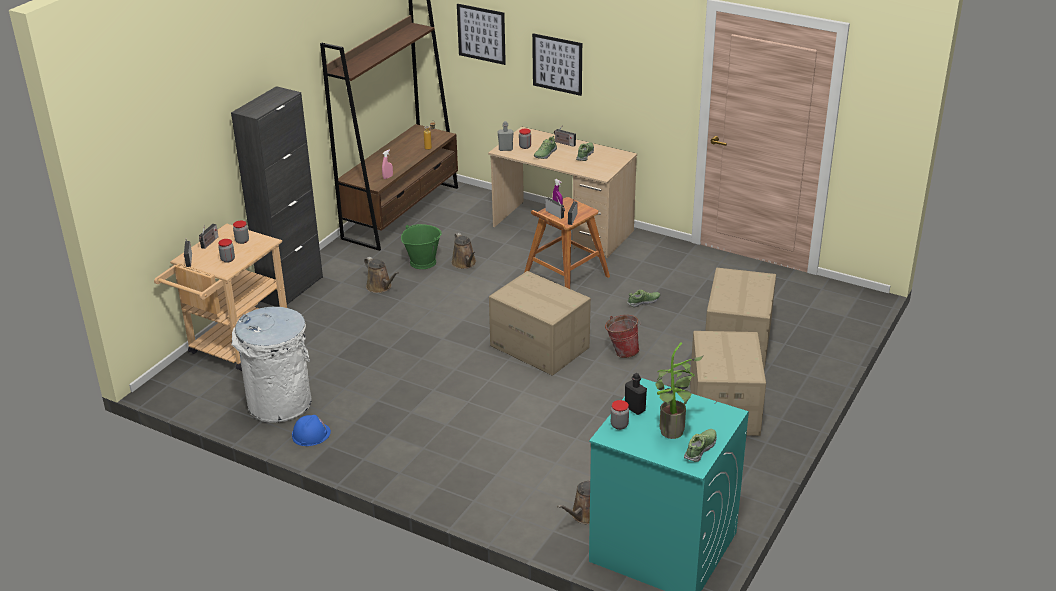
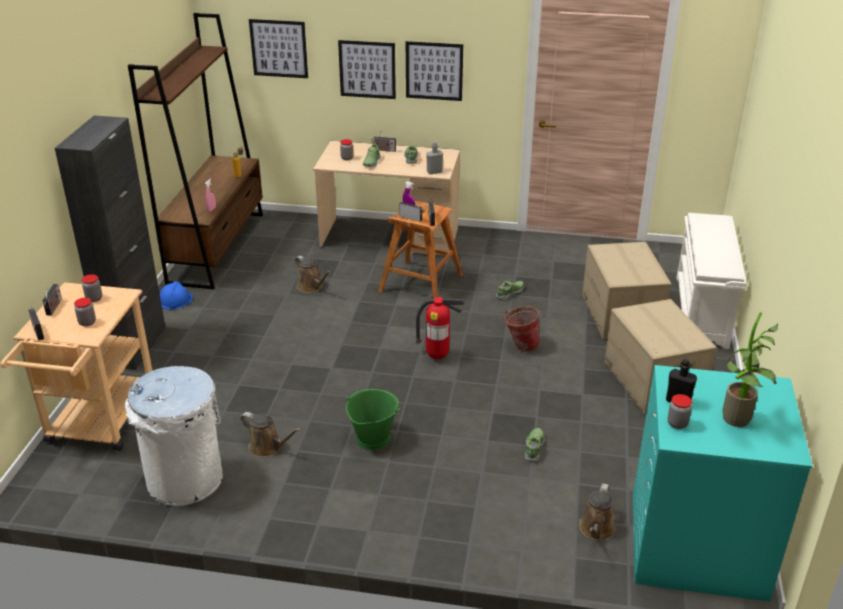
camera: 20 degrees left, 0 degrees up
(311, 434) = (241, 508): blue hard hat -> blue hard hat (175, 300)
(380, 287) = (235, 326): brown watering can -> brown watering can (268, 447)
(422, 262) = (266, 293): green bucket -> green bucket (372, 438)
(505, 149) = (329, 163): grey bottle -> grey bottle (434, 172)
(540, 346) = (437, 356): cardboard box -> fire extinguisher
(616, 74) = (434, 71): none -> picture
(700, 449) = (781, 431): shoe -> shoe (534, 448)
(821, 354) = (702, 312): none -> white shoe rack

